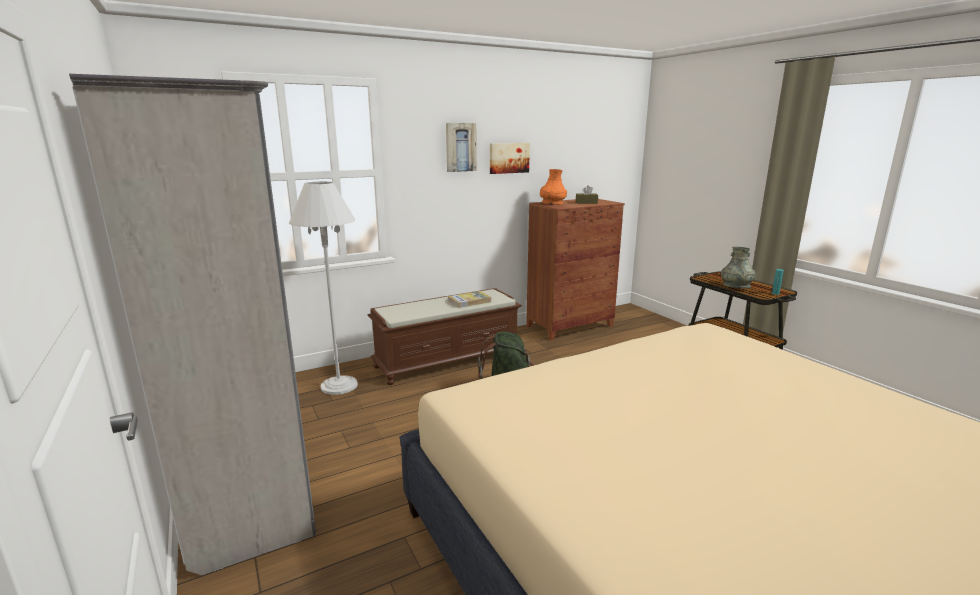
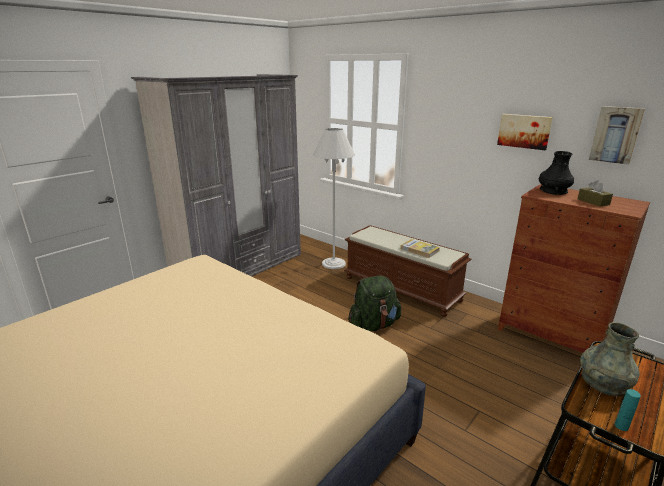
camera: 70 degrees right, 5 degrees up
(460, 147) = (471, 114): picture -> picture (616, 134)
(552, 203) = (553, 191): orange vase -> black vase

